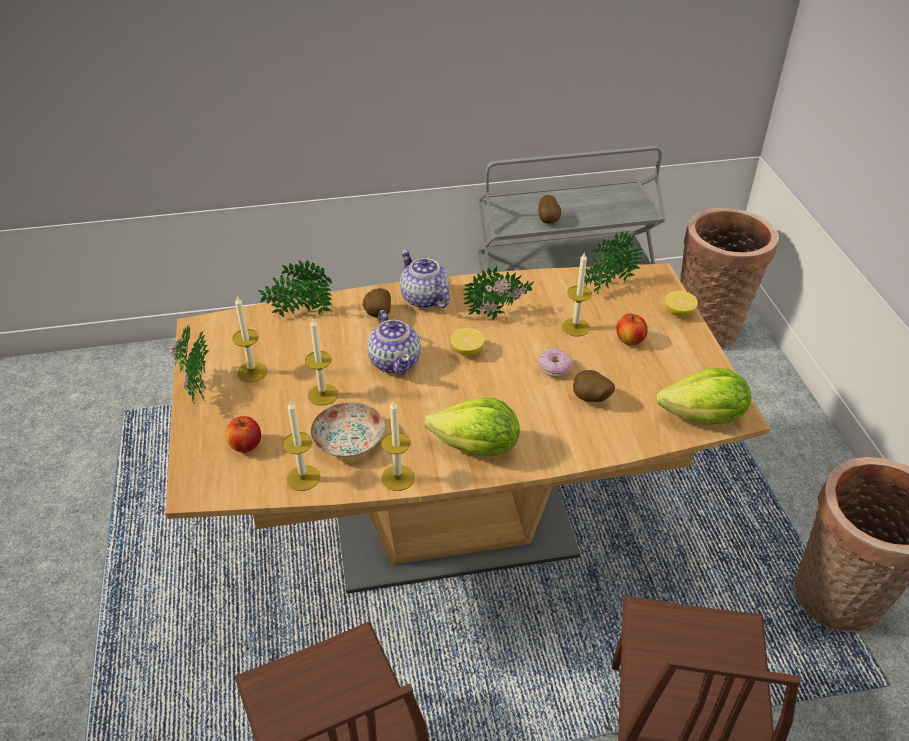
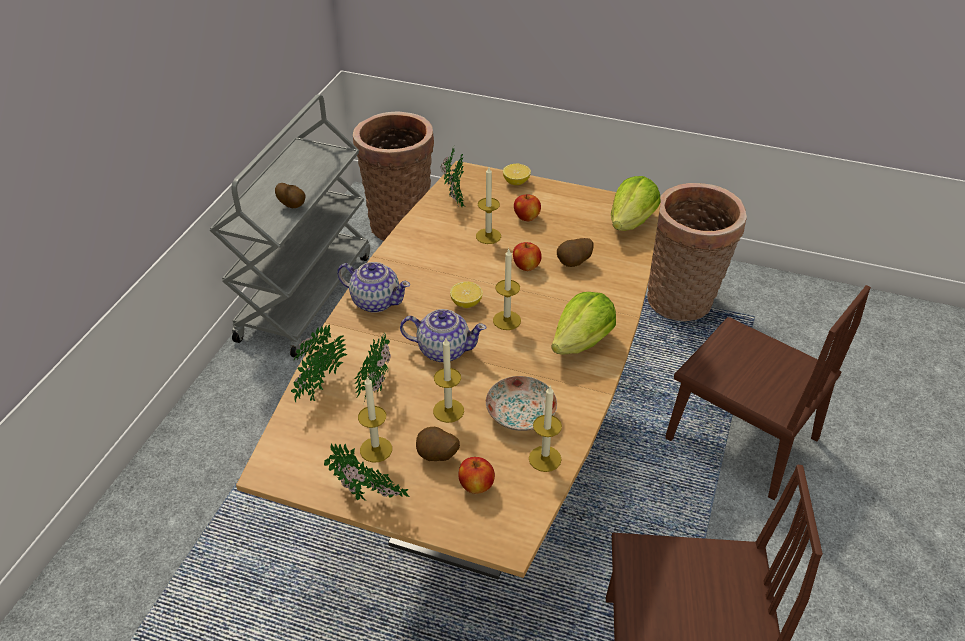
camera: 60 degrees left, 0 degrees up
(377, 315) = (370, 338): potato -> potato (437, 457)
(398, 478) = (584, 399): candle -> candle (507, 320)
(424, 299) = (375, 301): teapot -> teapot turned 150 degrees counterclockwise
(499, 315) = (437, 268): potted plant -> potted plant (378, 384)
(554, 369) = (526, 267): donut -> apple

